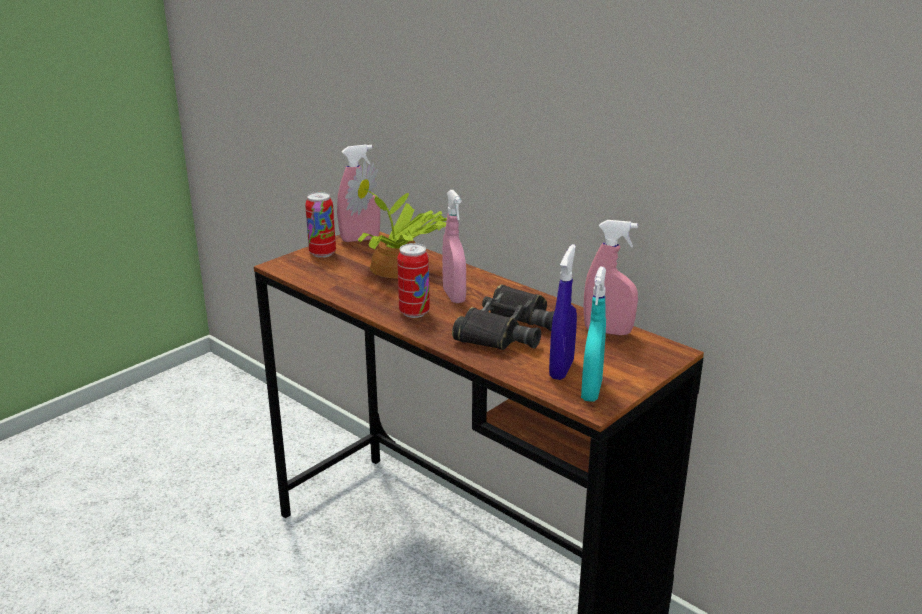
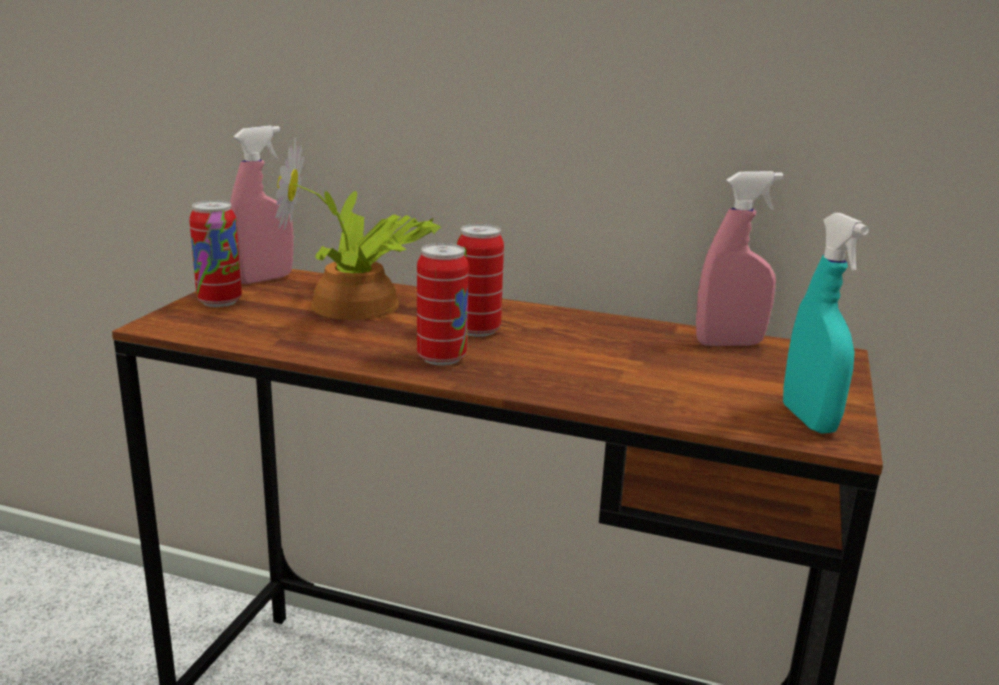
camera: 25 degrees left, 5 degrees down
(454, 296) = (477, 330): pink spray bottle -> can
(507, 330) = (600, 361): black binoculars -> none
(561, 369) = (733, 398): blue spray bottle -> none

